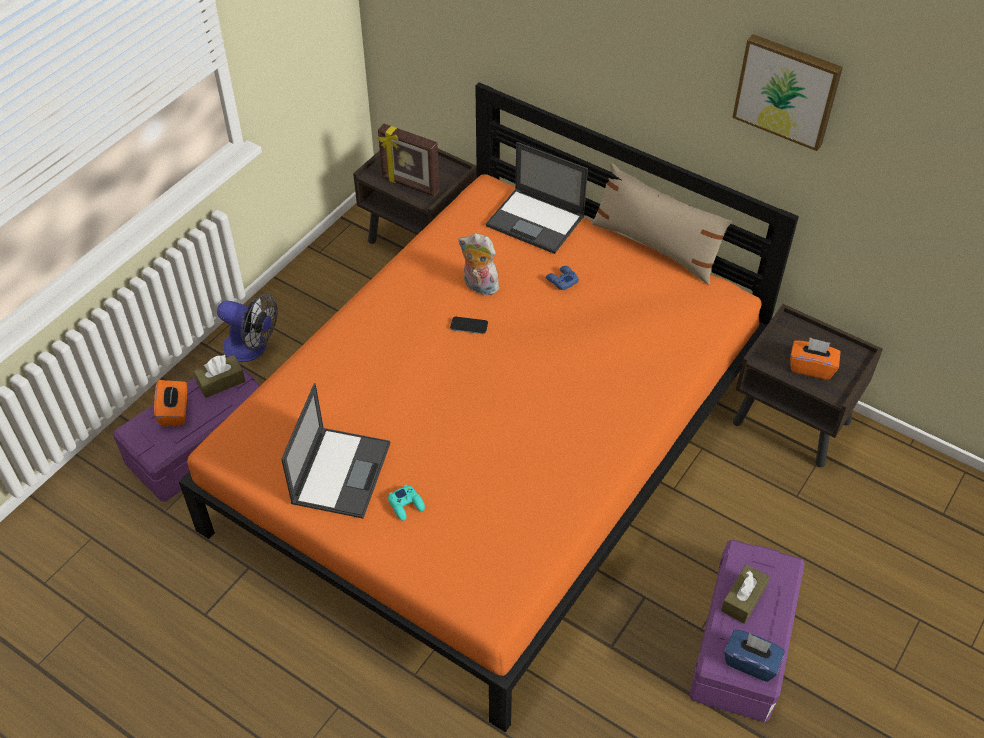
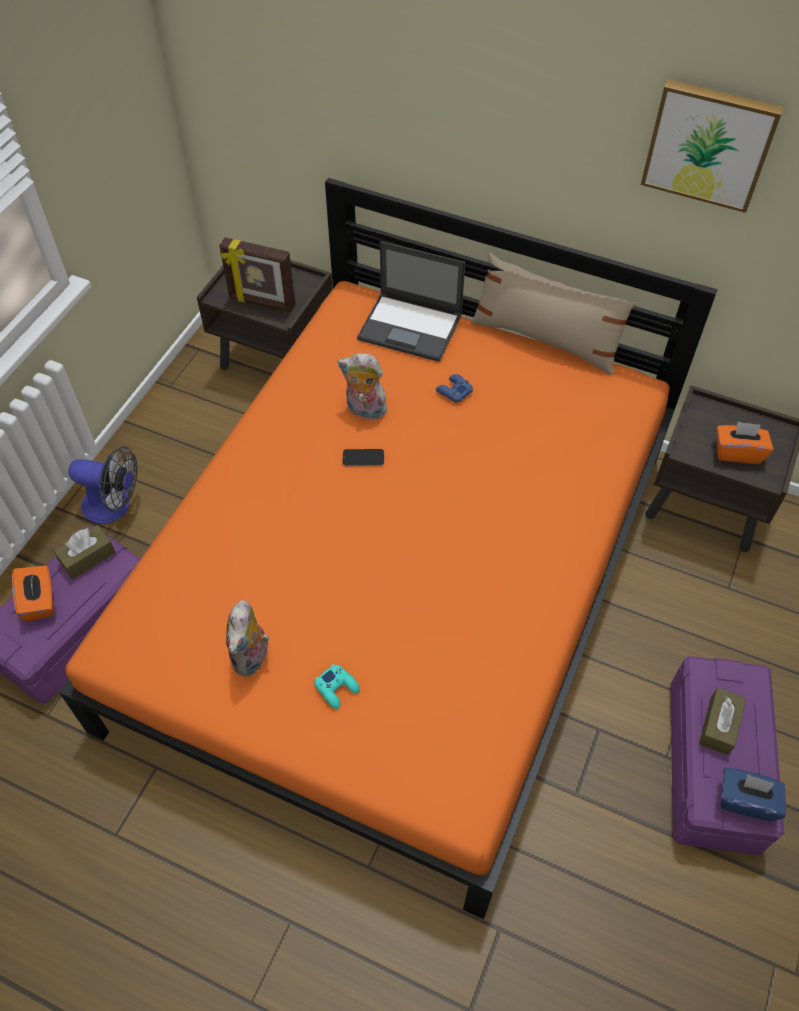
camera: 10 degrees left, 5 degrees up
(341, 472) = (252, 658): laptop -> plush toy

